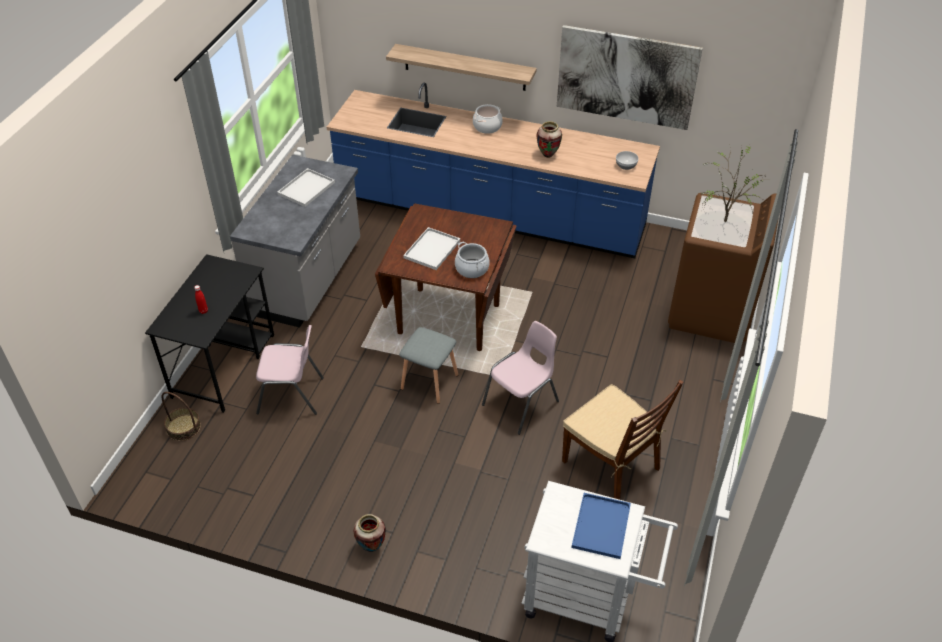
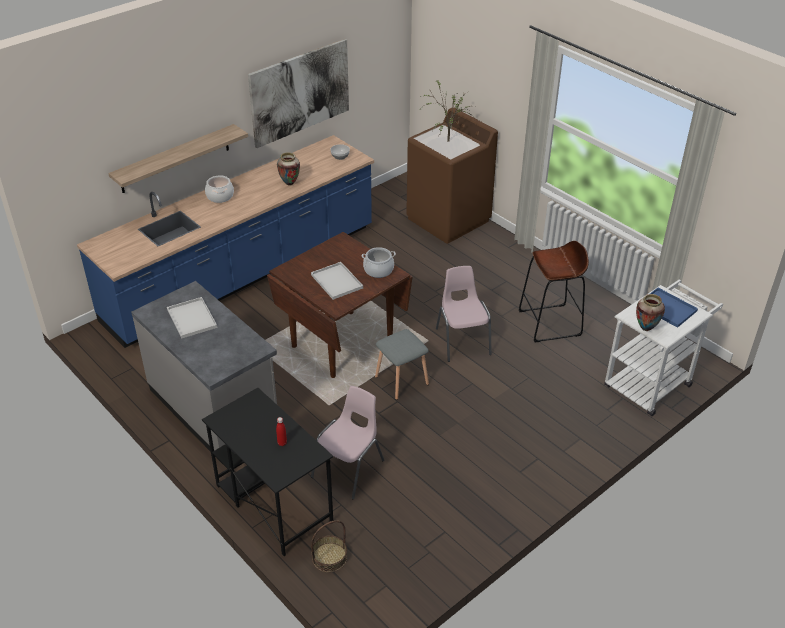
camera: 60 degrees left, 5 degrees down
(371, 547) = (544, 475): vase -> vase (645, 328)
(611, 465) = (550, 323): brown chair -> brown stool

